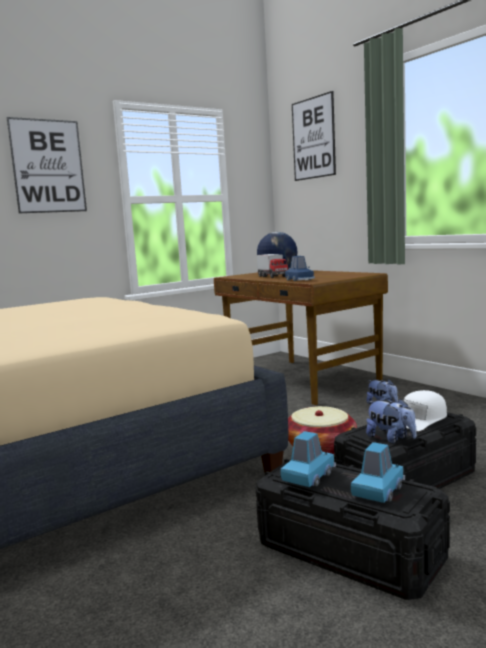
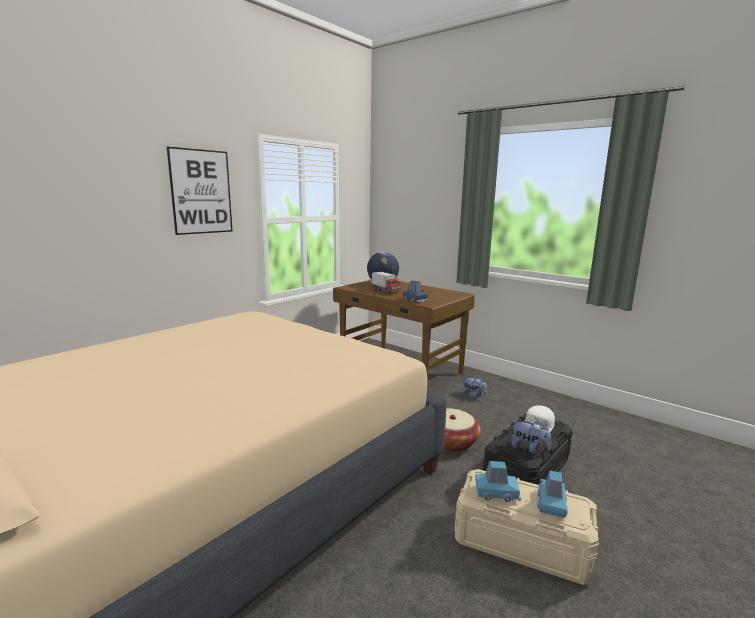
camera: 15 degrees left, 5 degrees up
(308, 476) = (496, 493): blue toy car -> blue toy car turned 75 degrees clockwise
(313, 138) = (412, 176): picture -> none
(349, 551) = (521, 543): black storage box -> beige storage box

